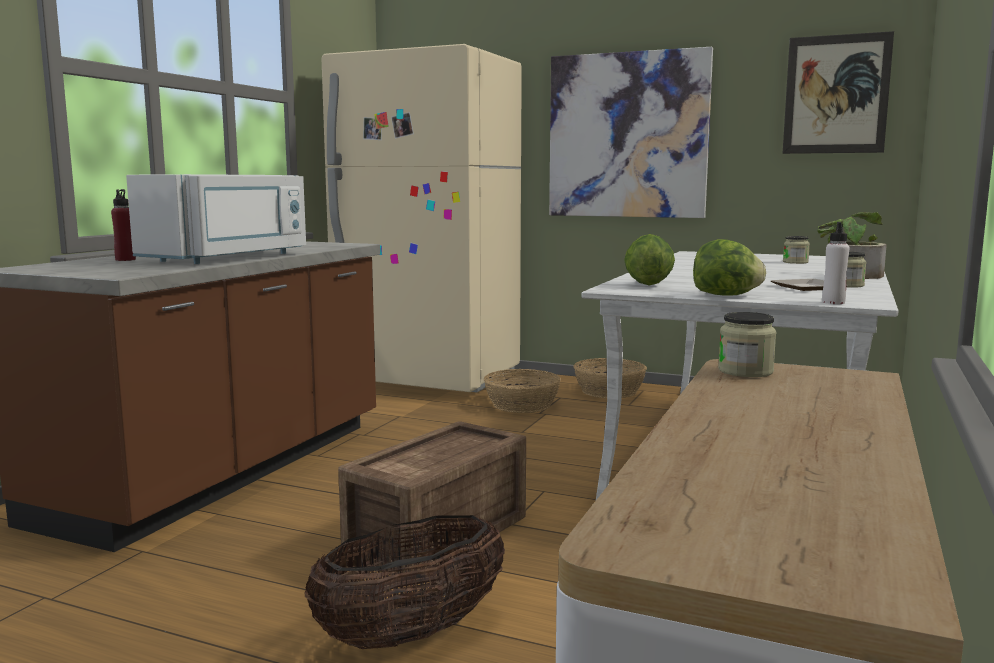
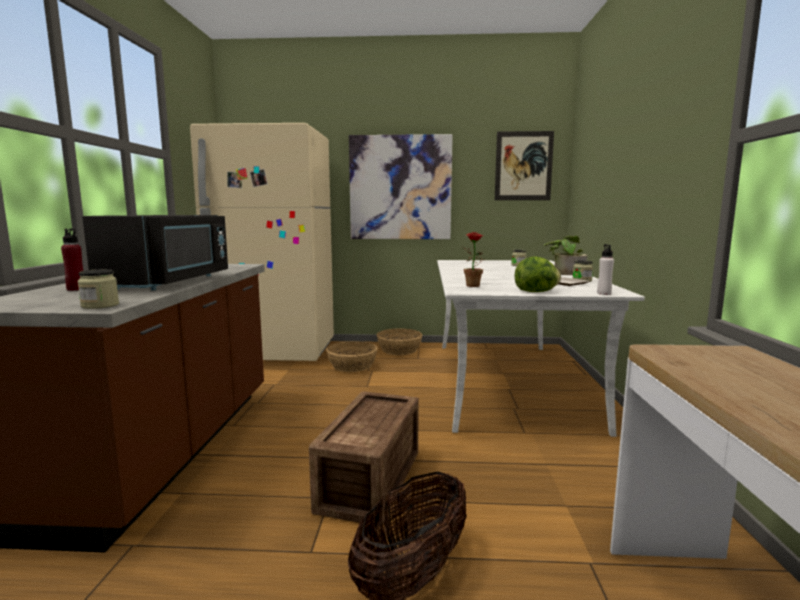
camera: 20 degrees left, 0 degrees up
(230, 258) = (171, 282): white microwave -> black microwave
(647, 284) = (474, 286): lettuce -> potted plant
(745, 371) = (672, 354): jar -> jar (100, 305)

